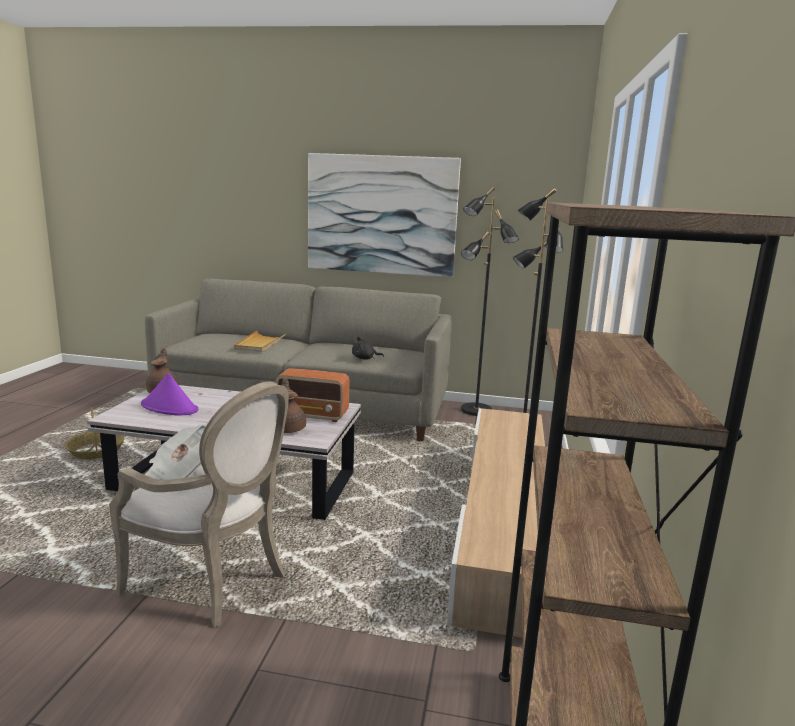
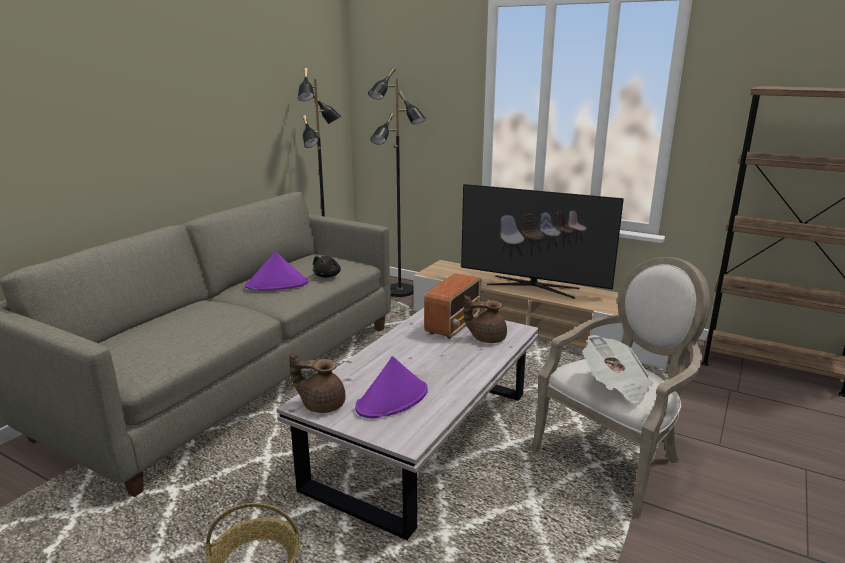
camera: 70 degrees left, 5 degrees up
(260, 344) = (206, 319): beige tray -> none
(333, 349) = (277, 284): none -> purple hat
(381, 215) = (205, 113): picture -> none
(510, 464) = (532, 286): none -> television

